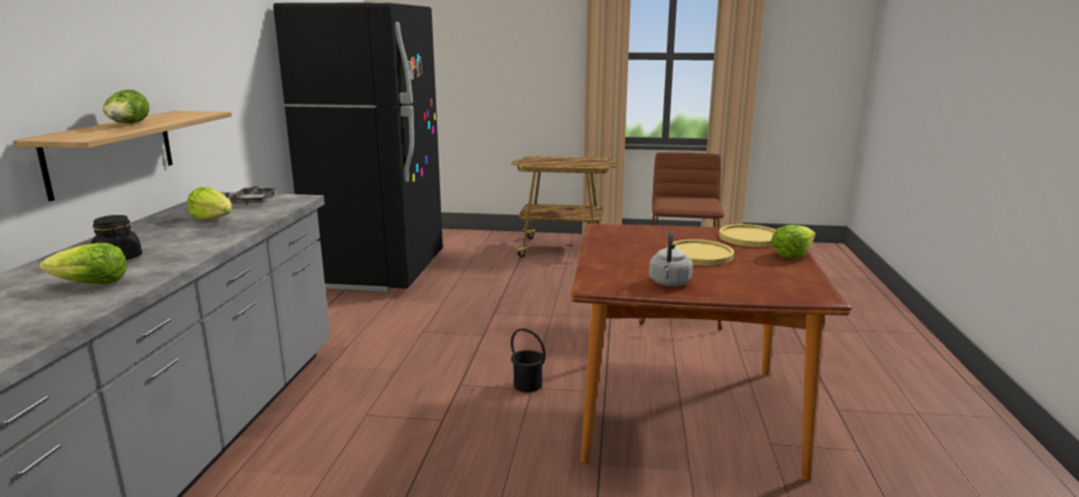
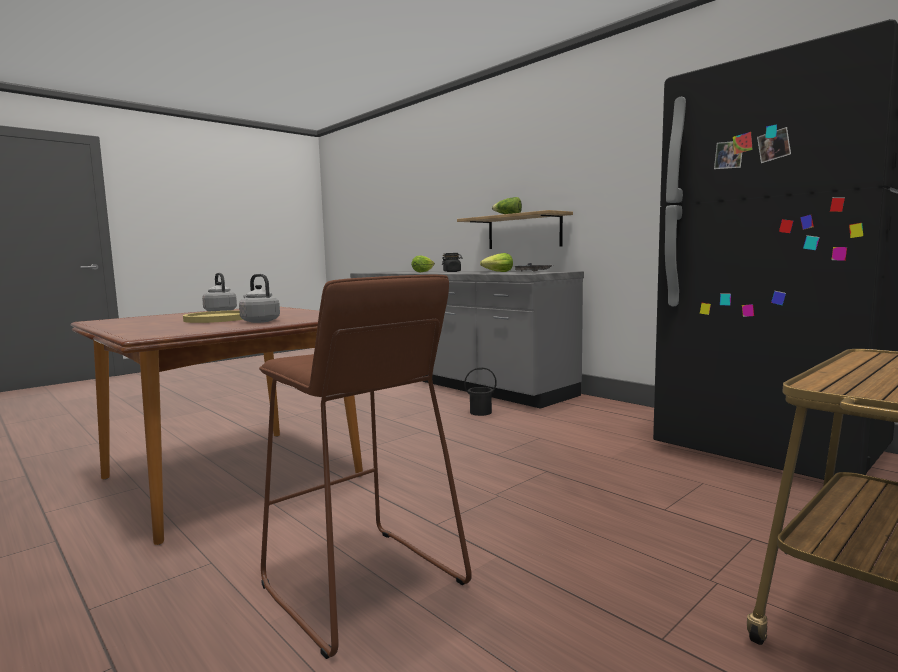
camera: 130 degrees right, 10 degrees down
(527, 385) = (381, 446): black bucket -> black bucket (480, 412)
(678, 236) = (259, 321): none -> grey kettle
(750, 237) = (177, 330): yellow plate -> none
(792, 254) = (121, 329): lettuce -> none

